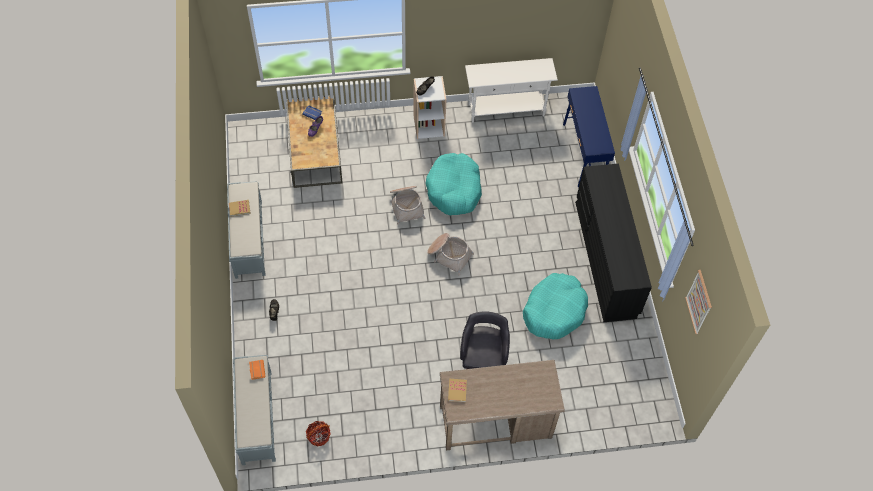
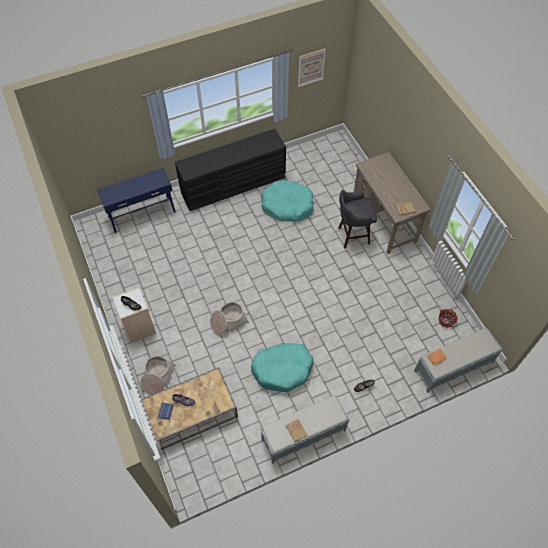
camera: 105 degrees left, 0 degrees up
(449, 255) = (265, 279): basket -> basket (157, 378)
(454, 189) = (202, 292): turquoise dog bed -> turquoise dog bed (282, 369)
(506, 110) = (108, 274): white console table -> none

